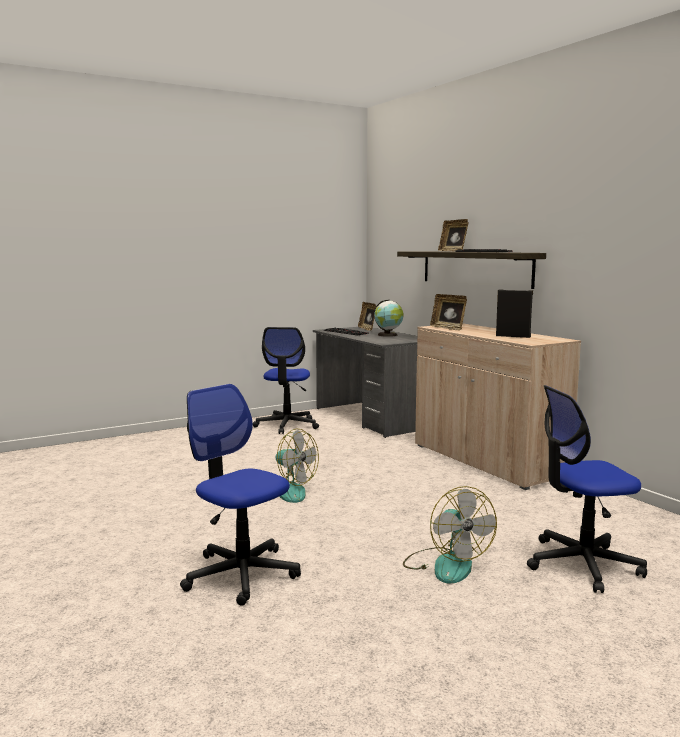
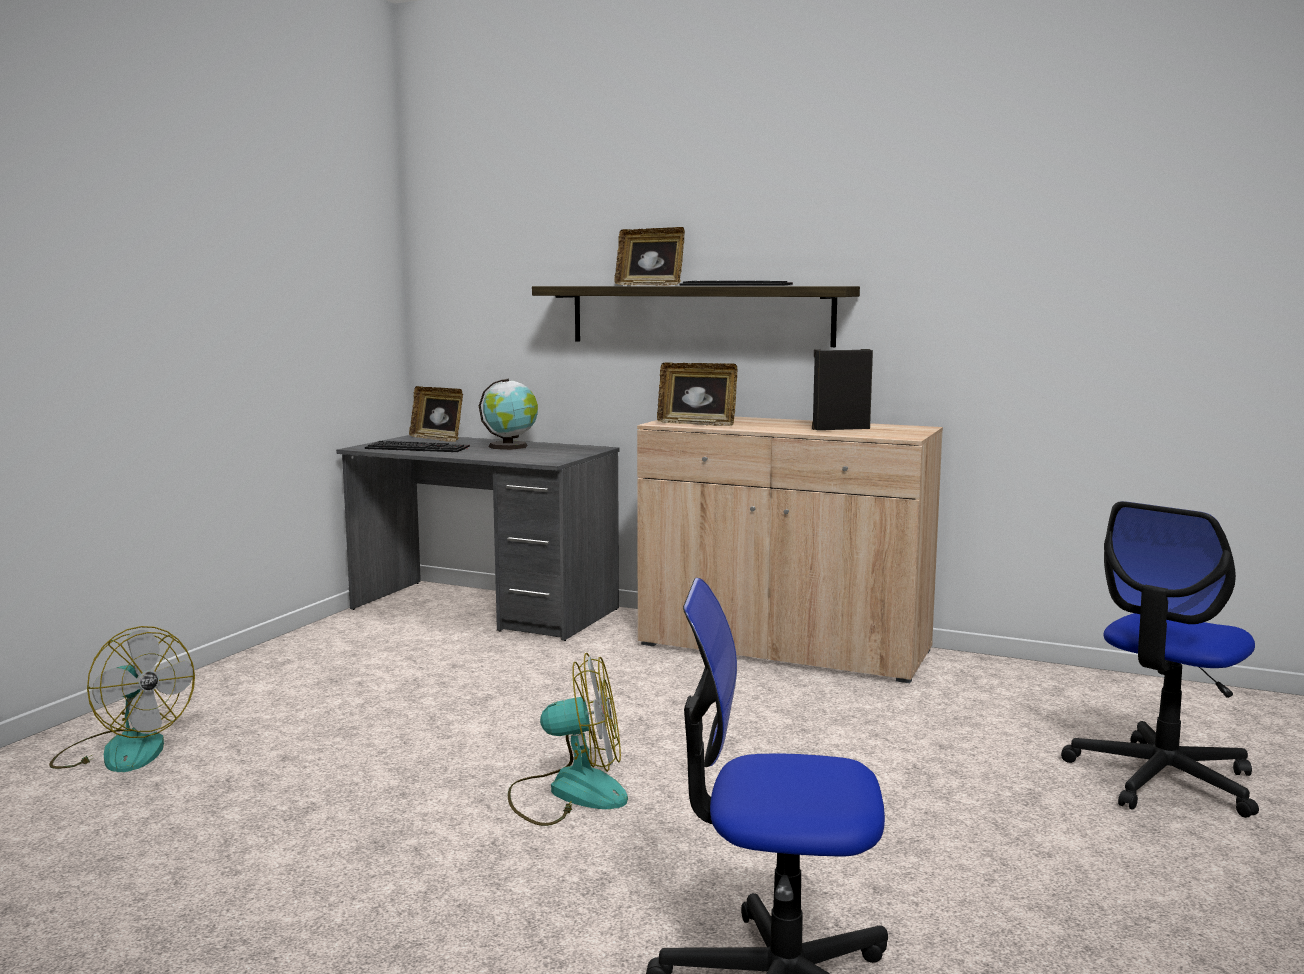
camera: 35 degrees left, 0 degrees up
(287, 425) = (346, 654): office chair -> none
(446, 564) = (1027, 842): fan -> fan (123, 750)

